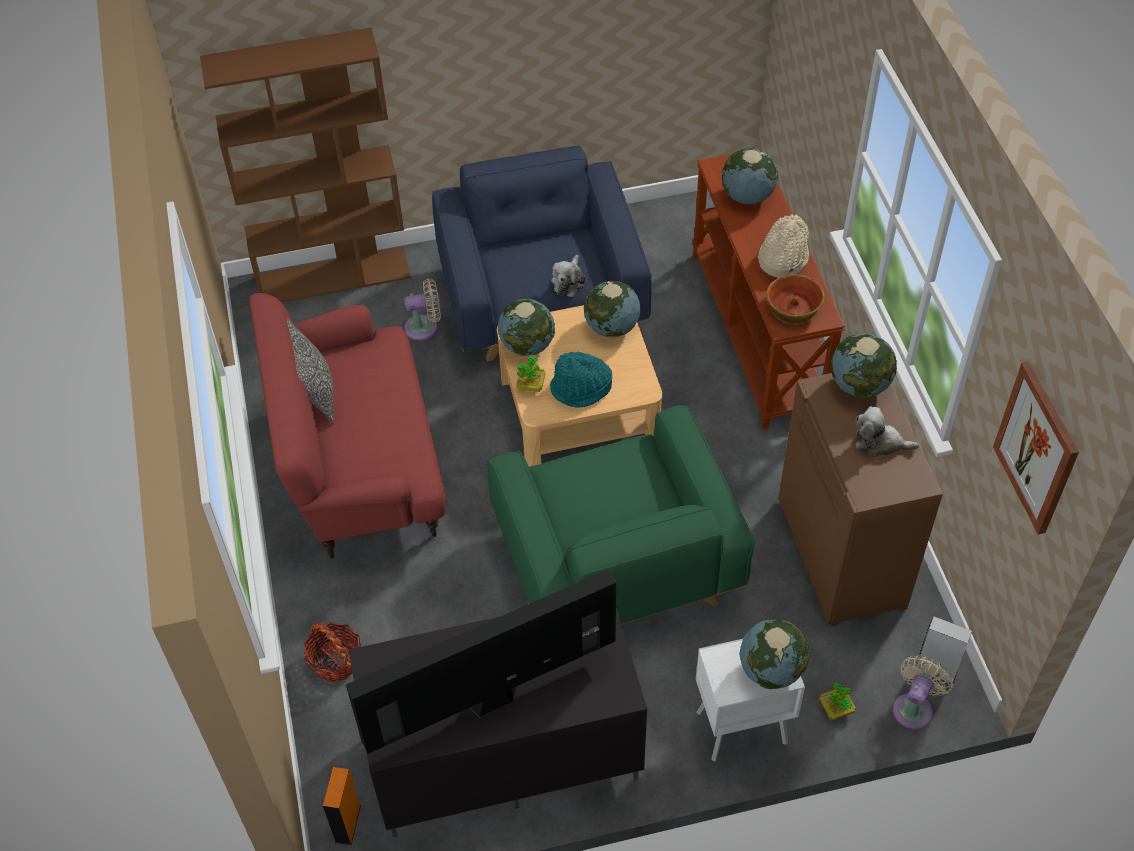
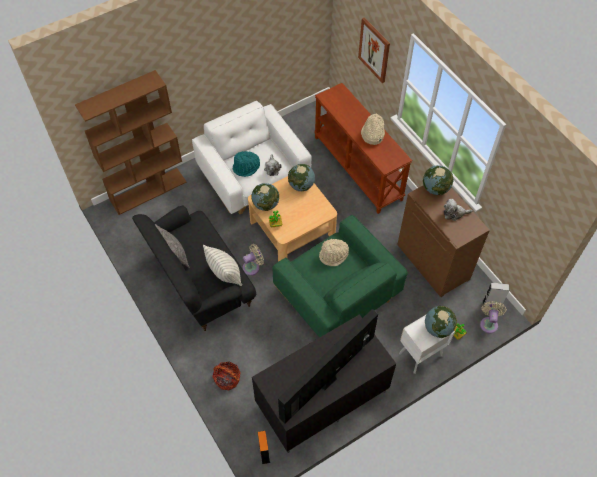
camera: 20 degrees left, 5 degrees up
(361, 466) = (200, 282): red sofa -> black sofa
(394, 454) = (225, 274): none -> pillow
(425, 327) = (203, 205): beige fan -> beige fan (252, 267)
(541, 299) = (253, 177): blue armchair -> white armchair
(581, 388) = (299, 219): turquoise hat -> turquoise hat (246, 167)
(621, 475) = (333, 255): none -> beige hat
(747, 196) = (345, 108): globe -> none
(793, 306) = (386, 156): bowl -> none
(1037, 448) = (538, 203): picture -> picture (374, 50)

